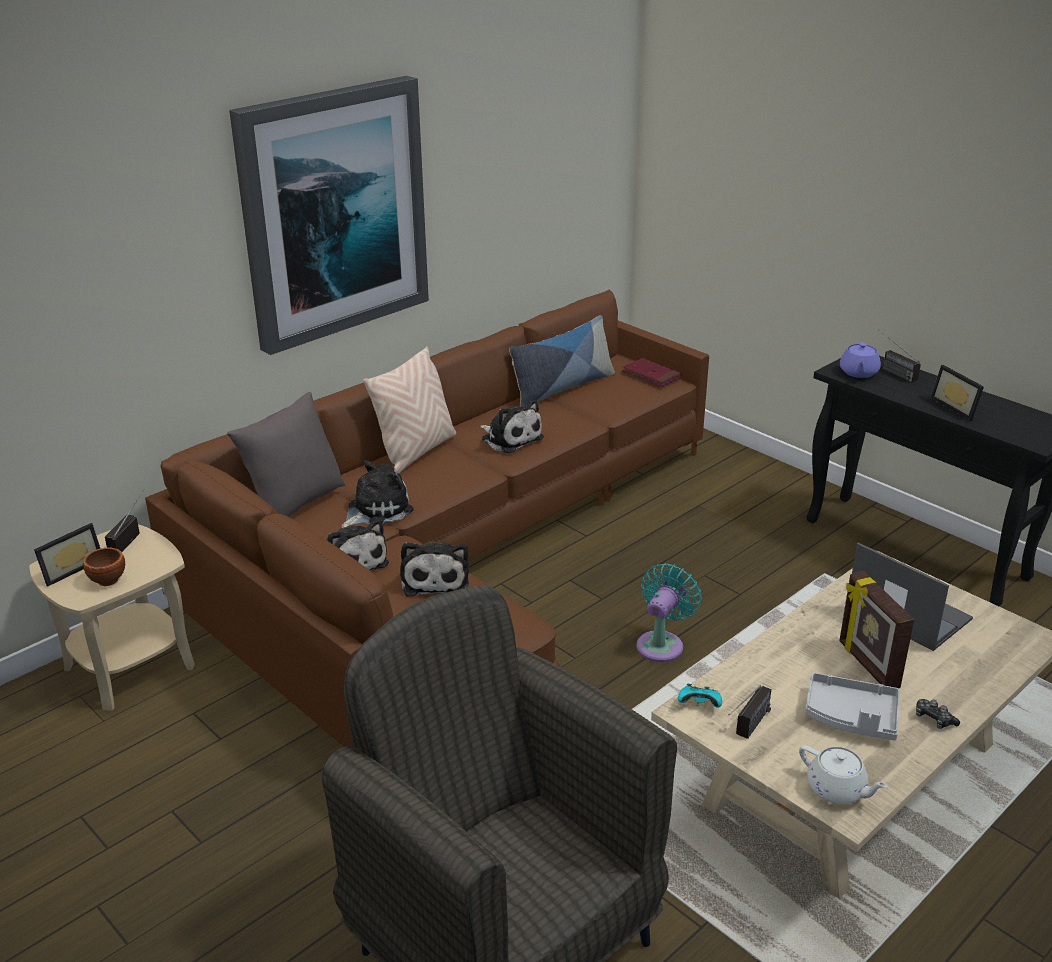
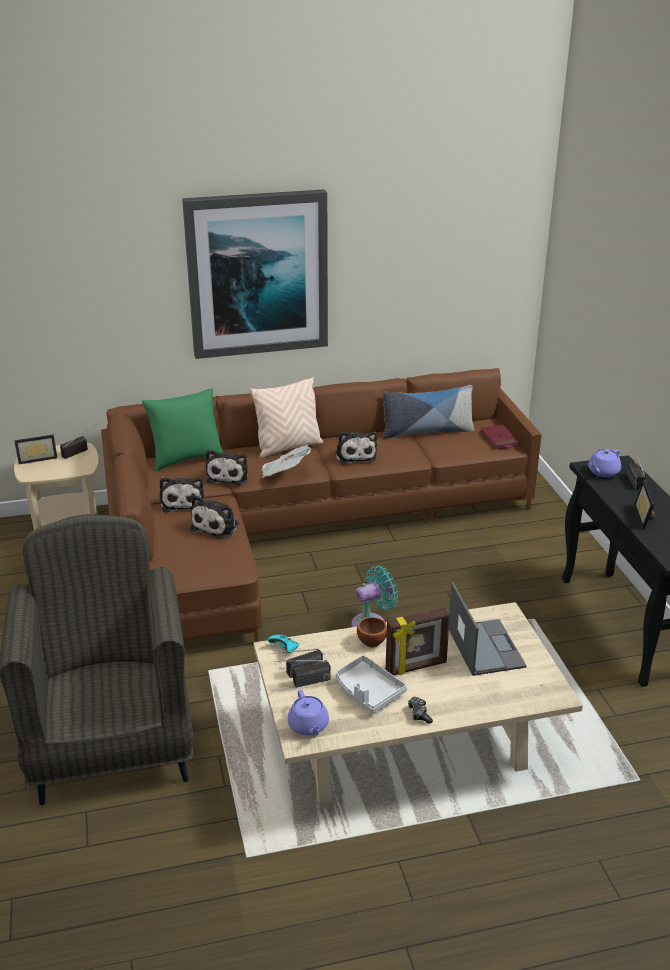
camera: 30 degrees right, 0 degrees up
(107, 580) = (48, 470): brown bowl -> brown bowl (371, 642)
(294, 505) = (186, 459): grey pillow -> green pillow
(376, 510) = (228, 475): plush toy -> plush toy turned 105 degrees clockwise
(448, 485) = (284, 473): none -> newspaper
(769, 739) = (302, 683): none -> radio
(837, 790) = (308, 726): white teapot -> purple teapot
(867, 665) = (416, 667): picture frame -> picture frame turned 120 degrees counterclockwise

